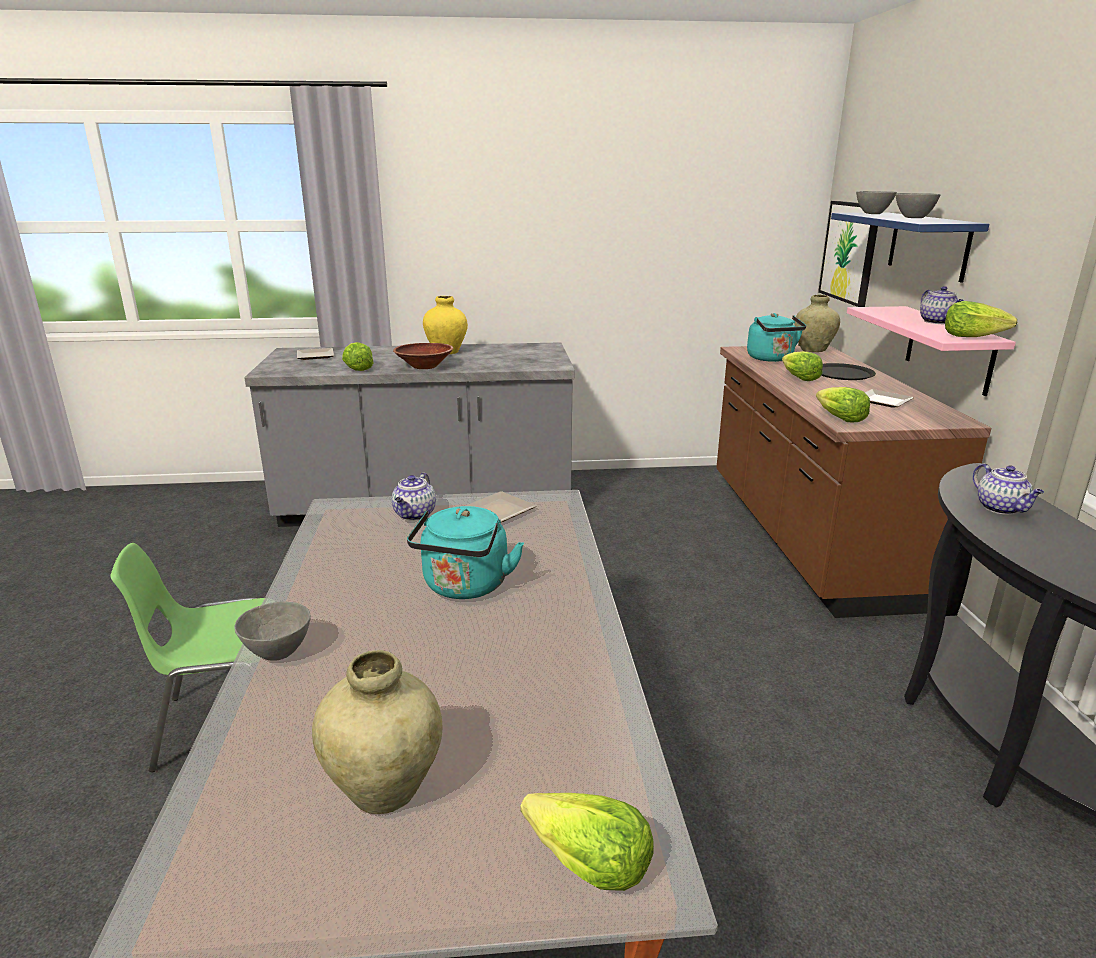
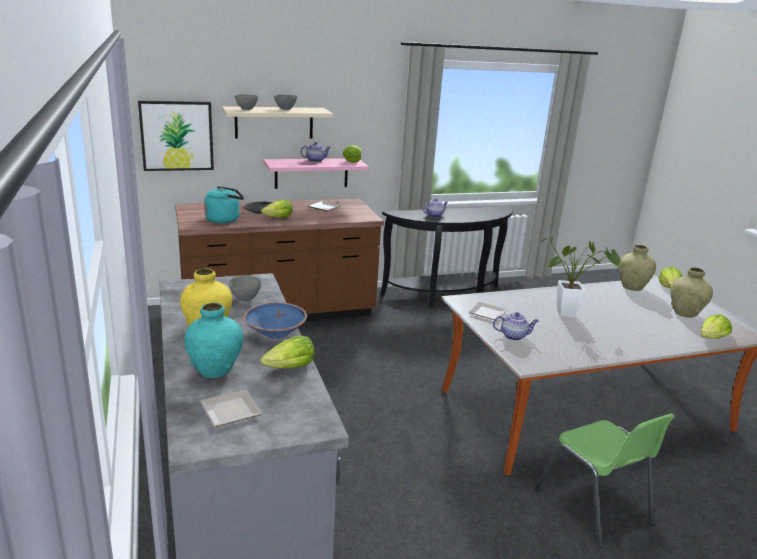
camera: 105 degrees left, 0 degrees up
(277, 653) = (660, 345): grey bowl -> grey bowl (245, 299)
(375, 353) = (215, 370): none -> turquoise vase
(424, 366) = (276, 333): brown bowl -> blue bowl
(465, 587) = (571, 314): turquoise kettle -> potted plant
(813, 350) = (196, 208): beige vase -> beige vase (632, 287)
(839, 418) = (361, 218): lettuce -> lettuce (712, 338)
(928, 245) = (274, 122): blue shelf -> beige shelf

